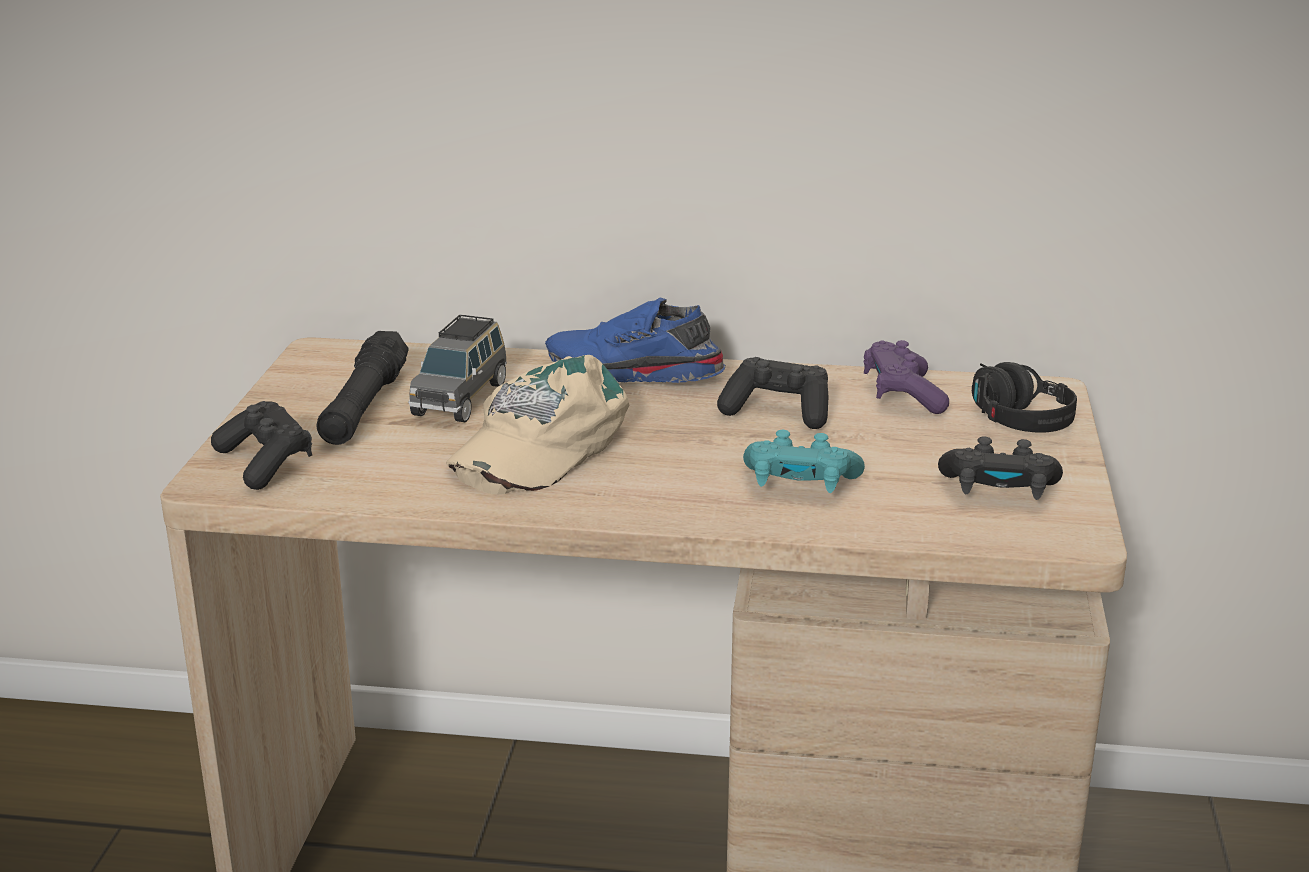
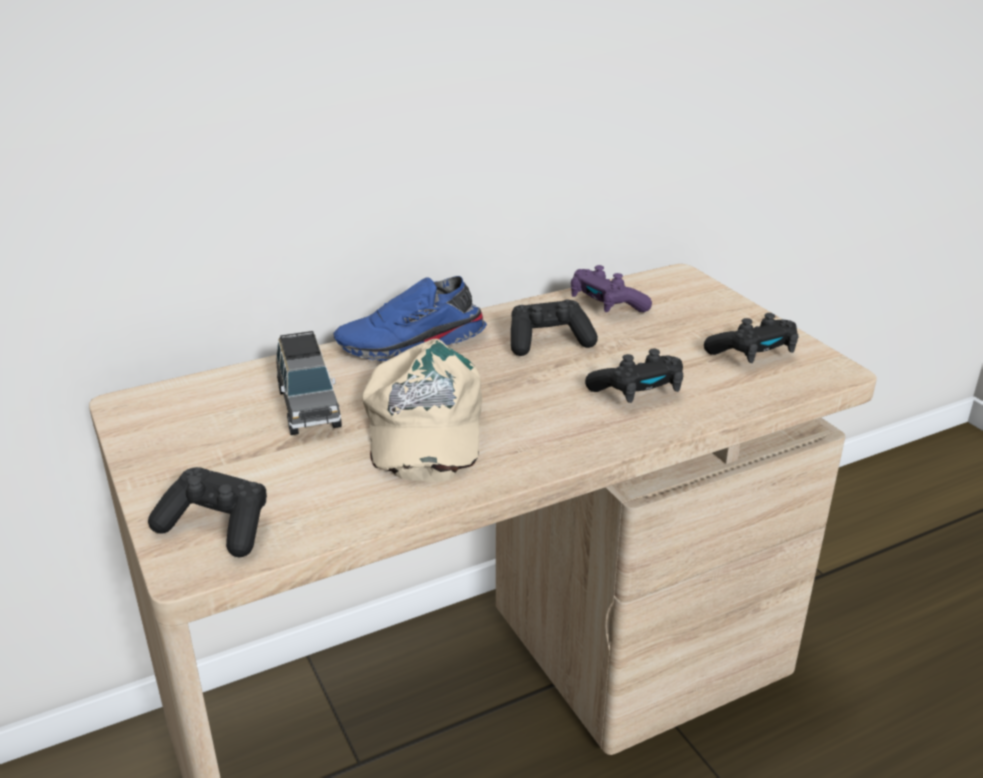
camera: 35 degrees left, 5 degrees up
(364, 407) = (237, 442): black flashlight -> none
(799, 484) = (638, 392): turquoise game controller -> black game controller
(1009, 415) = (684, 300): black headphones -> none

